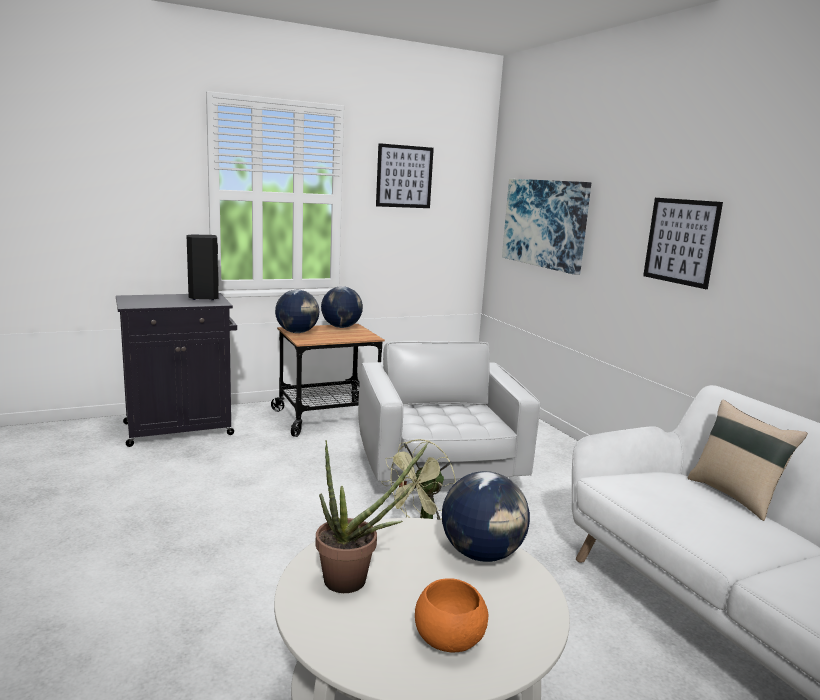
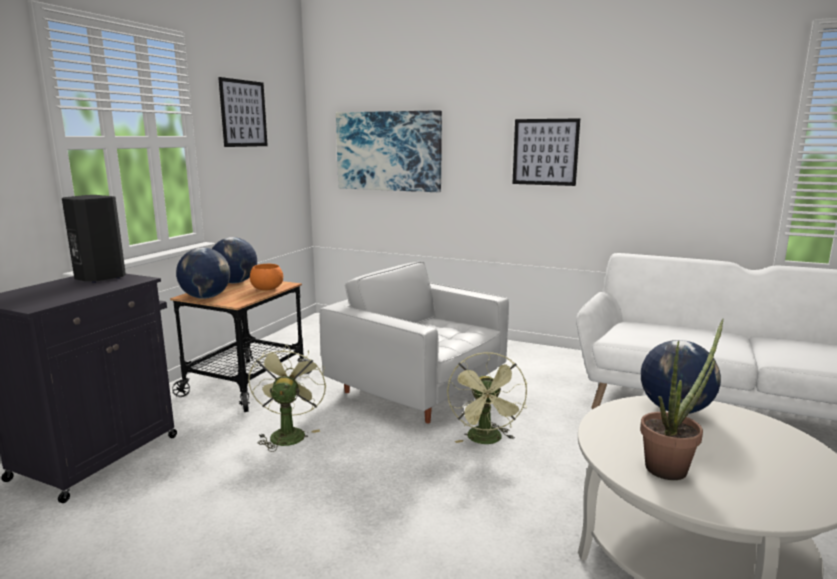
camera: 40 degrees left, 0 degrees up
(294, 461) = (288, 433): none -> green fan
(448, 641) = (782, 467): orange bowl -> orange bowl (267, 289)
(735, 496) = (673, 322): beige pillow -> none

